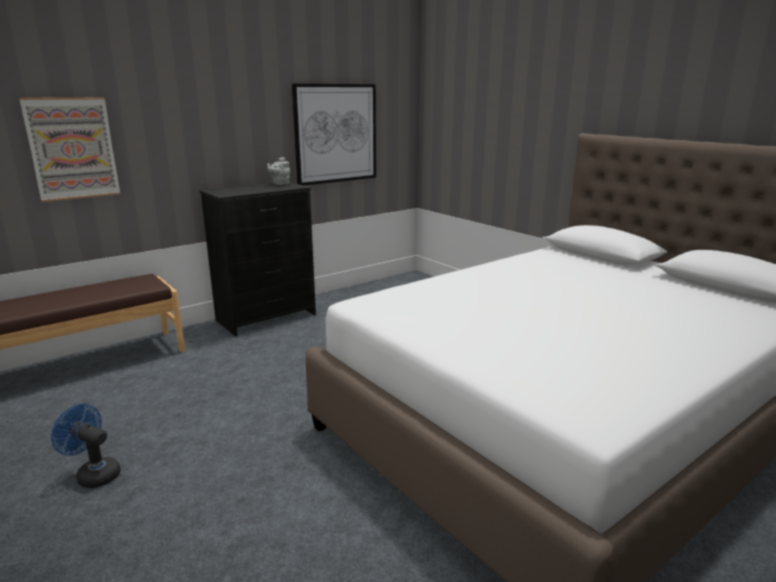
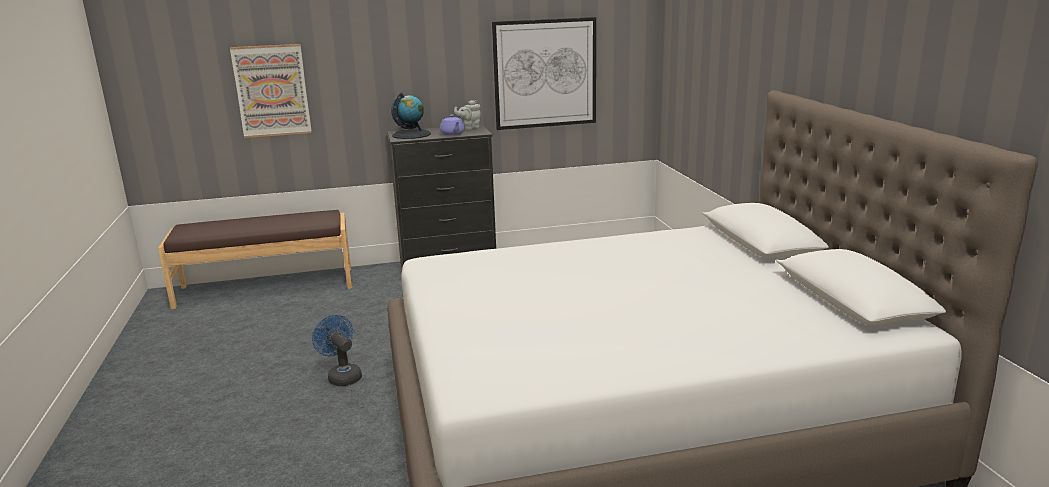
camera: 25 degrees right, 0 degrees up
(94, 474) = (212, 376): blue fan -> blue fan (342, 376)
(231, 191) = (411, 134): none -> globe
(273, 189) = (453, 134): none -> purple teapot

